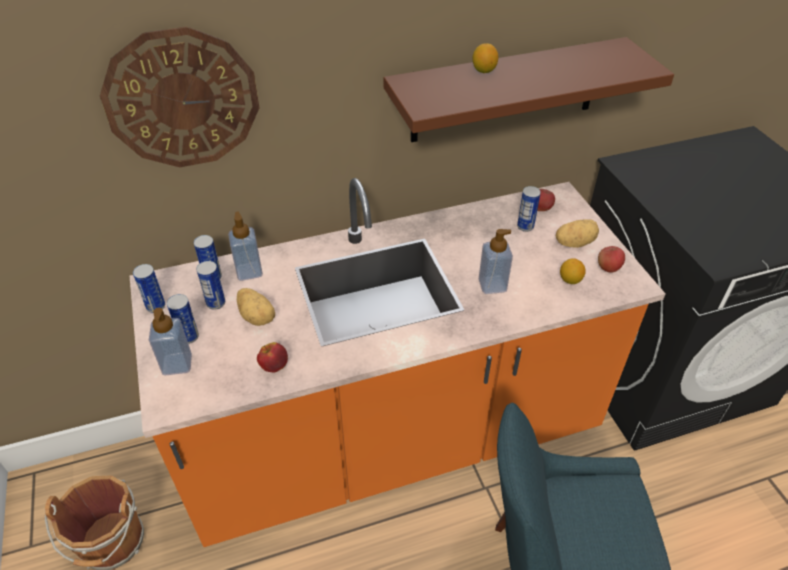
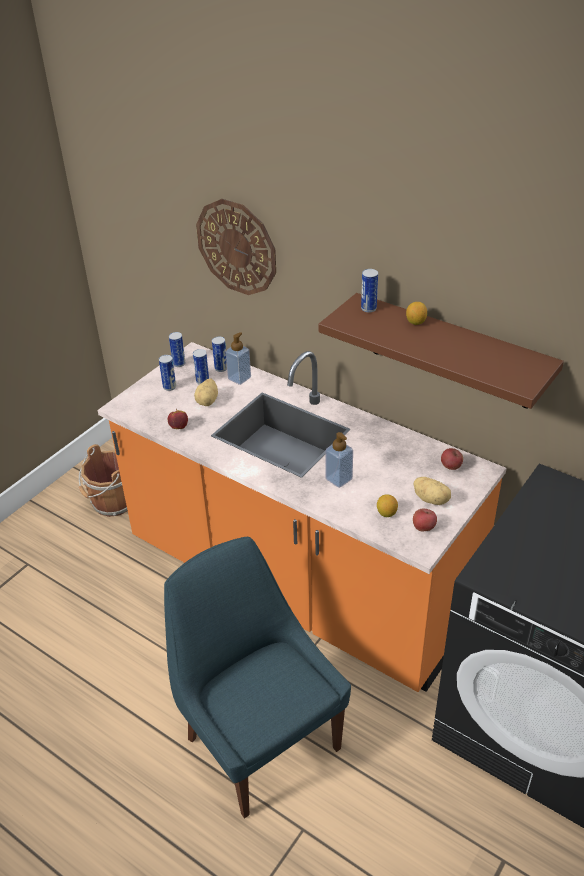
camera: 55 degrees right, 5 degrees down
(177, 364) = (148, 394): soap dispenser -> none
(525, 226) = (420, 468): can -> can (368, 308)

